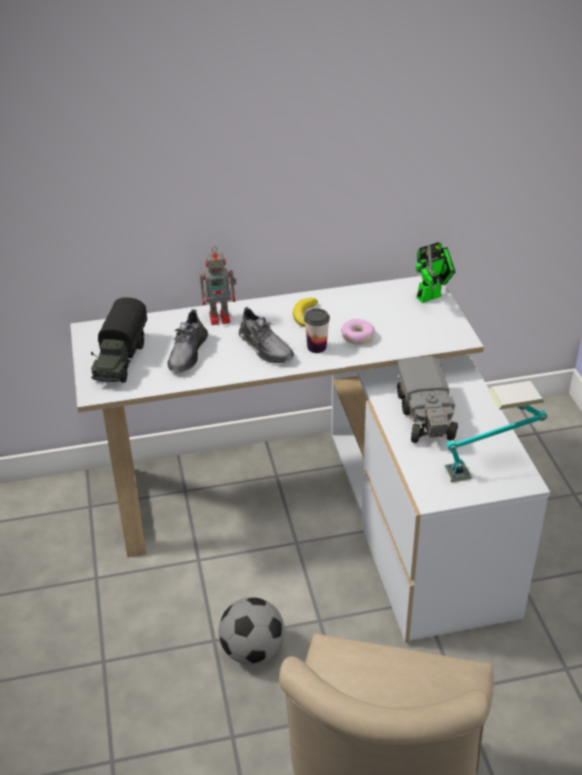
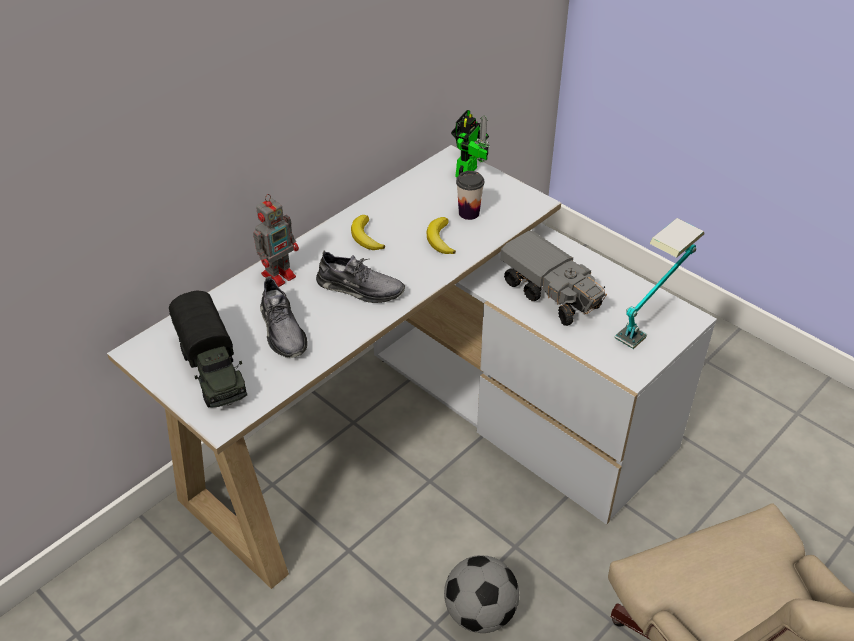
camera: 35 degrees left, 5 degrees up
(316, 347) = (411, 266): cup -> cup (469, 213)
(357, 337) = (440, 239): donut -> banana

